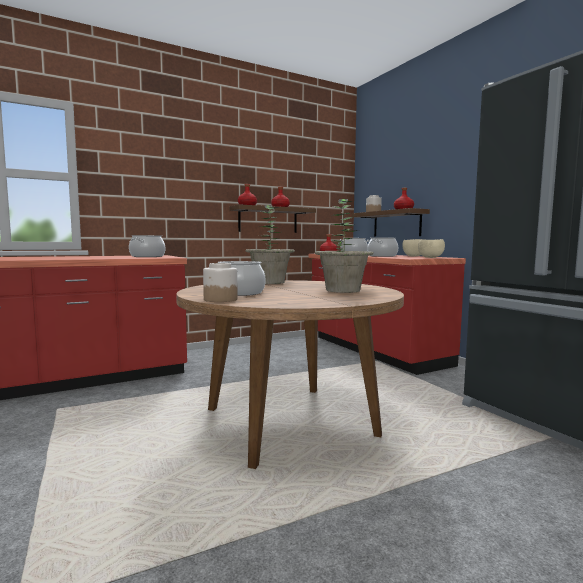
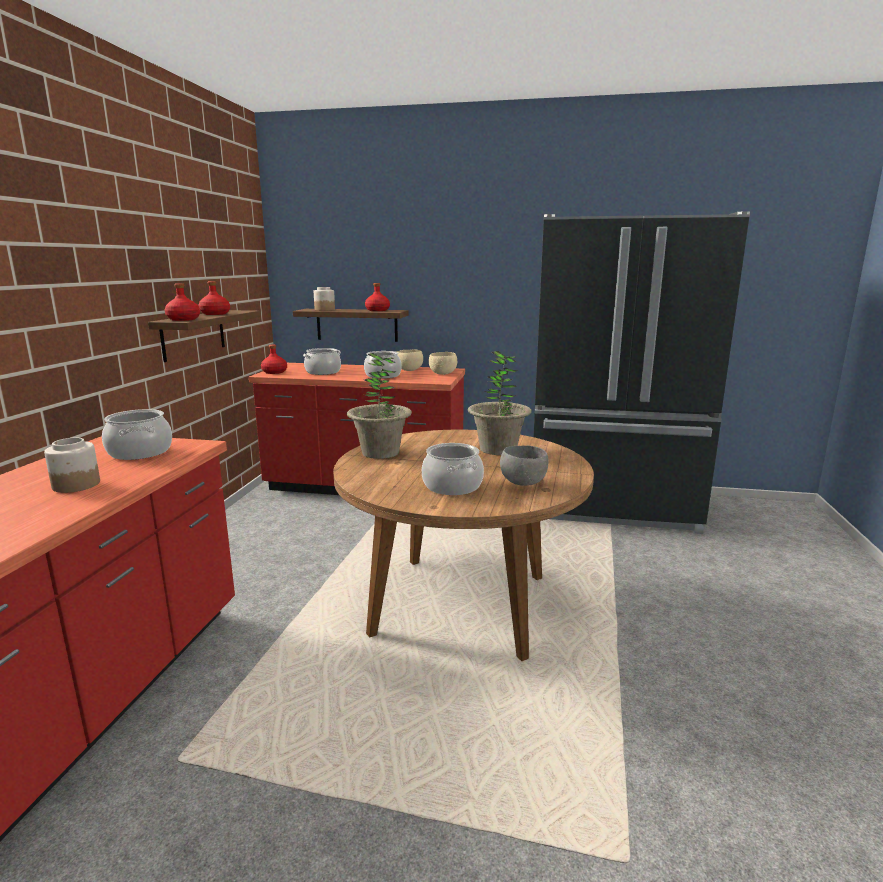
camera: 50 degrees left, 10 degrees up
(220, 299) = (490, 505): jar -> jar (75, 485)
(283, 299) = (523, 483): none -> grey bowl

